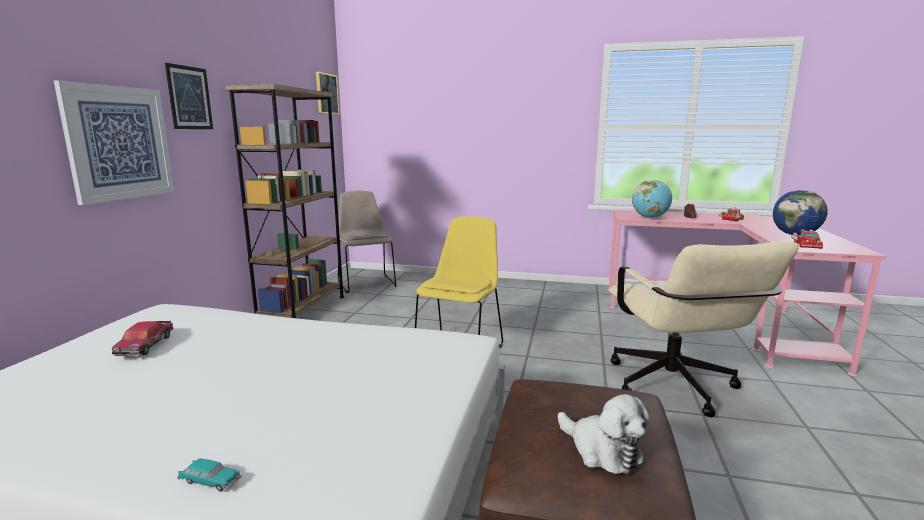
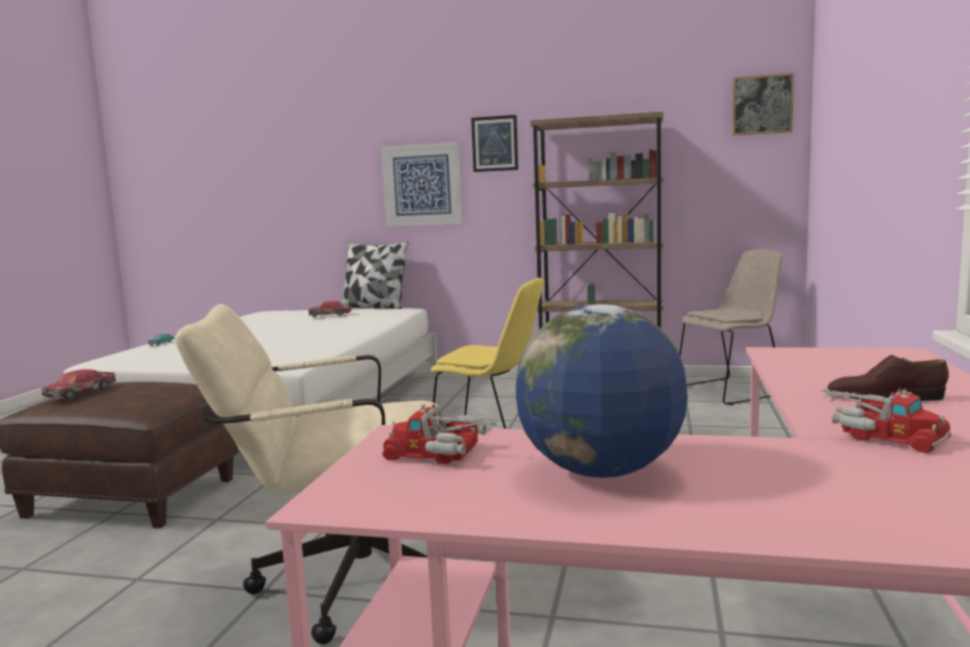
camera: 90 degrees right, 5 degrees down
(105, 325) = (374, 307): none -> pillow
(602, 450) = (81, 392): plush toy -> toy car
(650, 218) = (802, 366): globe -> none

